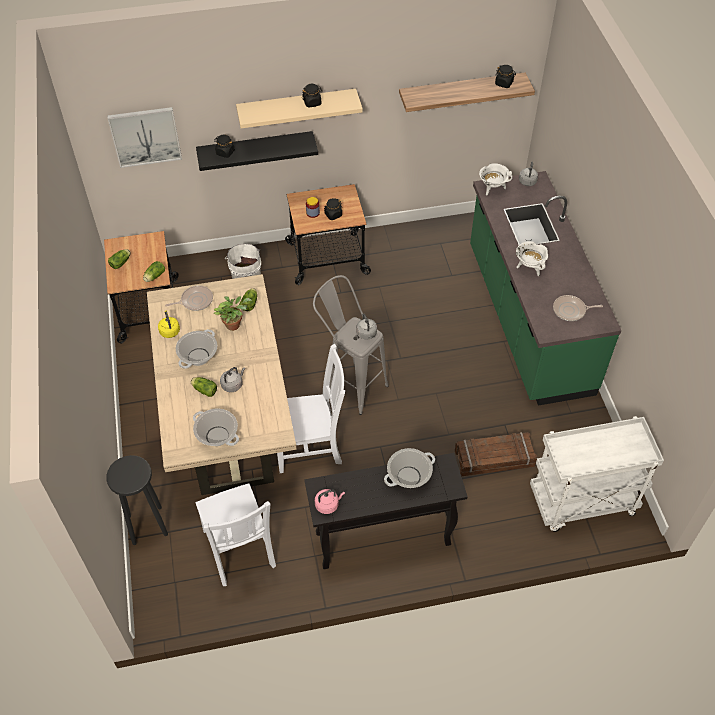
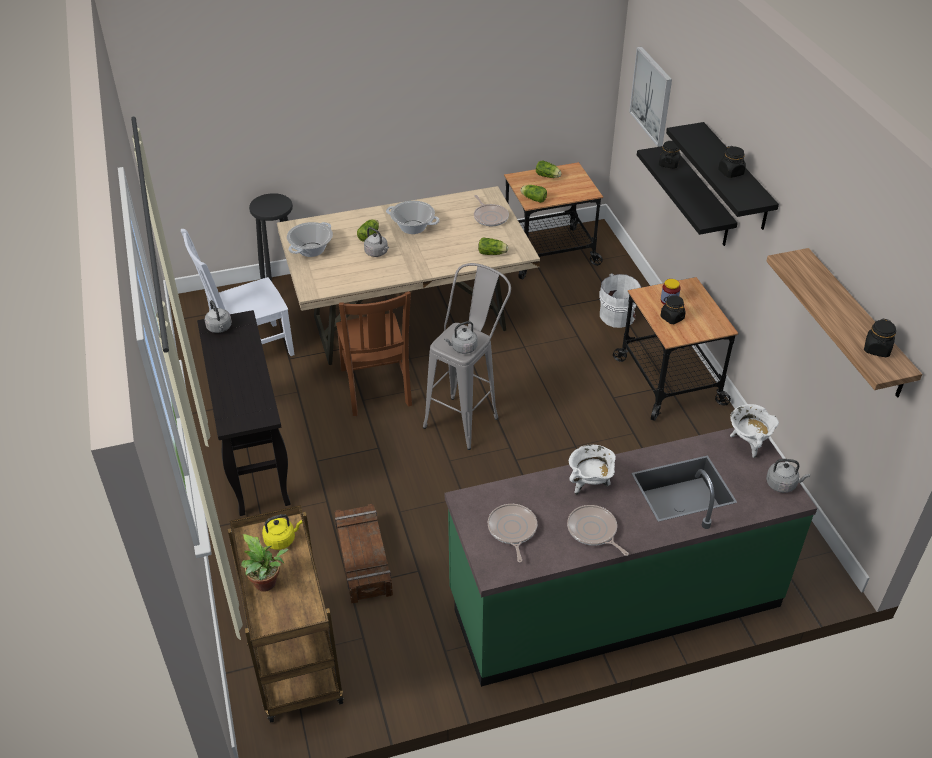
camera: 85 degrees right, 10 degrees down
(169, 330) = (446, 206): yellow kettle -> yellow kettle (281, 539)
(234, 324) = (460, 246): potted plant -> potted plant (267, 585)
(297, 108) = (736, 177): beige shelf -> black shelf
(310, 446) = (376, 389): white chair -> brown chair
(328, 504) = (220, 328): pink kettle -> grey kettle
(408, 476) = (250, 386): cooking pot -> none
(569, 271) = (593, 531): none -> frying pan
(581, 503) = (293, 657): white cart -> brown cart

